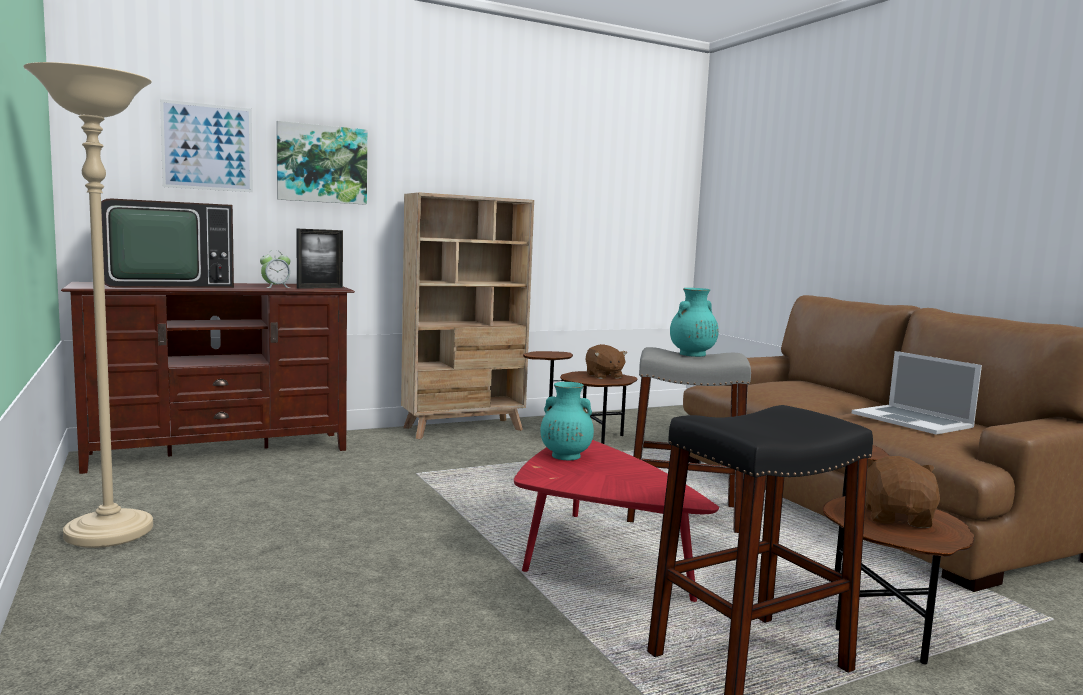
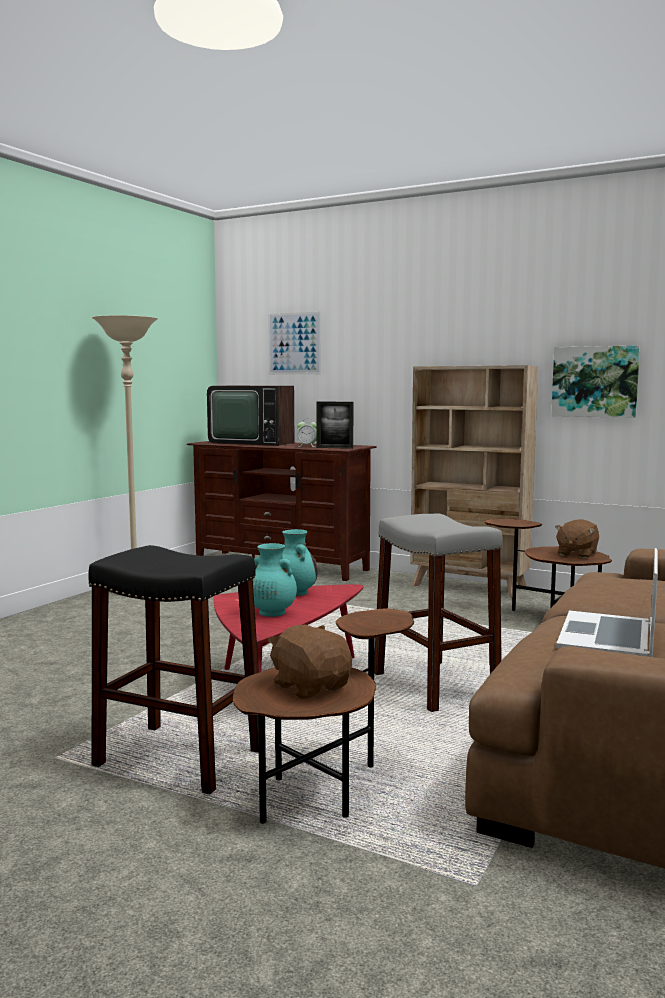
camera: 55 degrees right, 0 degrees up
(322, 164) = (368, 348): picture -> picture (595, 381)
(692, 354) = (440, 523): turquoise vase -> turquoise vase (271, 612)
(897, 518) = (311, 686): brown plush toy -> brown plush toy turned 105 degrees counterclockwise

